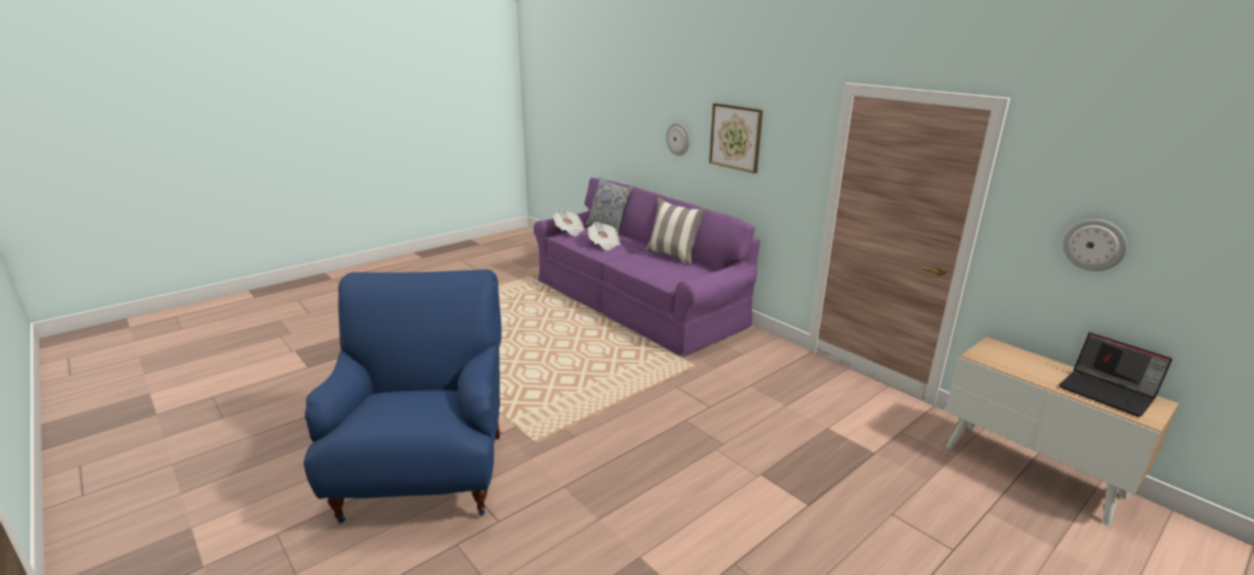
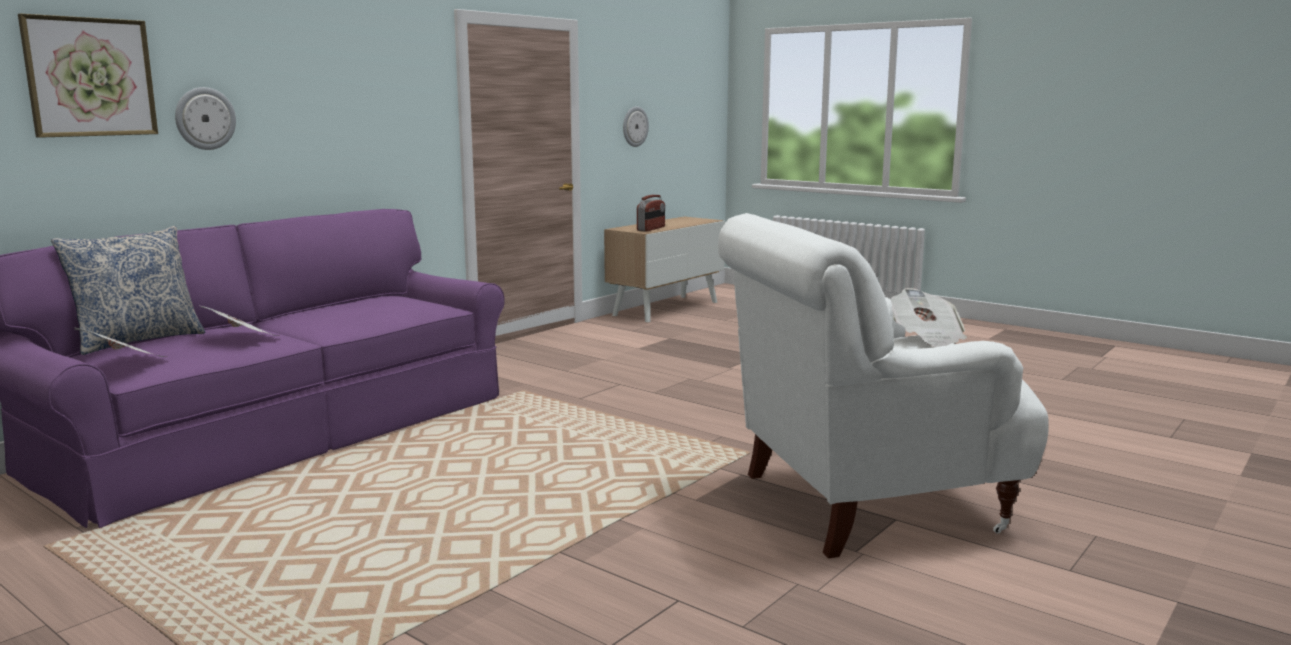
camera: 100 degrees left, 10 degrees down
(426, 474) = (865, 503): blue armchair -> white armchair
(427, 415) = (926, 338): none -> newspaper
(673, 256) = (331, 305): pillow -> none
(735, 137) = (324, 96): picture -> picture (90, 77)
(1004, 363) = (651, 229): none -> radio
(1108, 392) = (681, 221): laptop -> none

